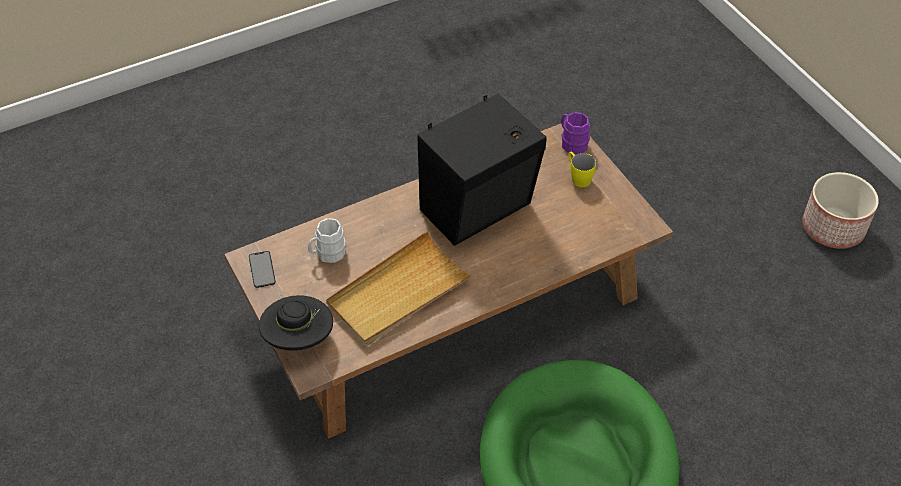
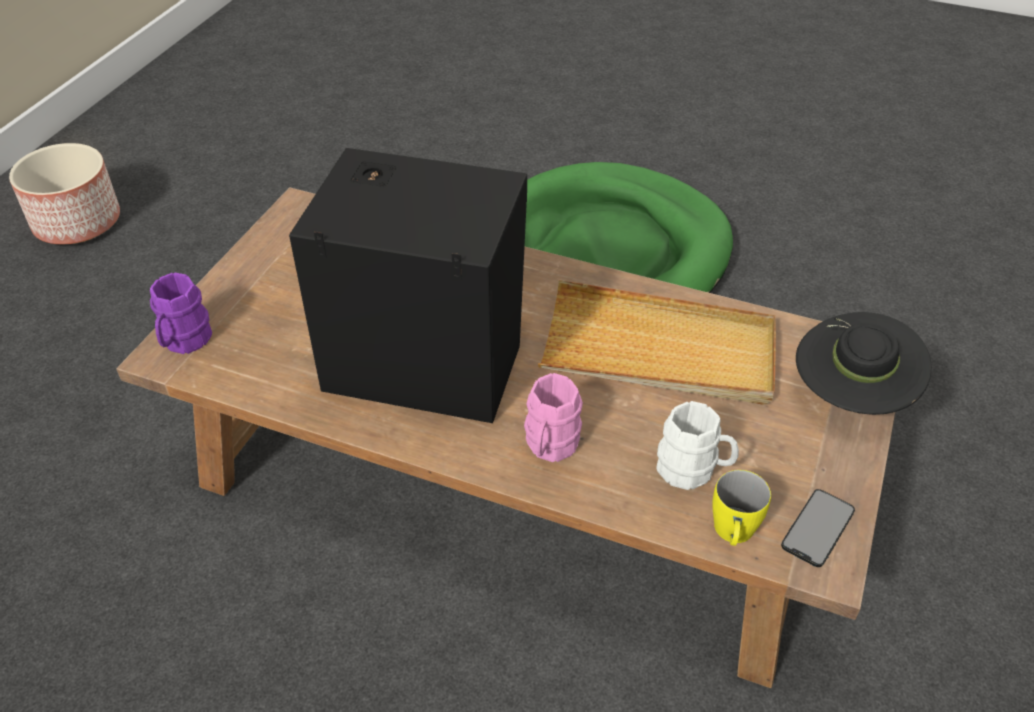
camera: 130 degrees left, 5 degrees down
(388, 219) = (549, 446): none -> pink mug
(578, 177) = (260, 300): yellow mug -> yellow mug (733, 535)

